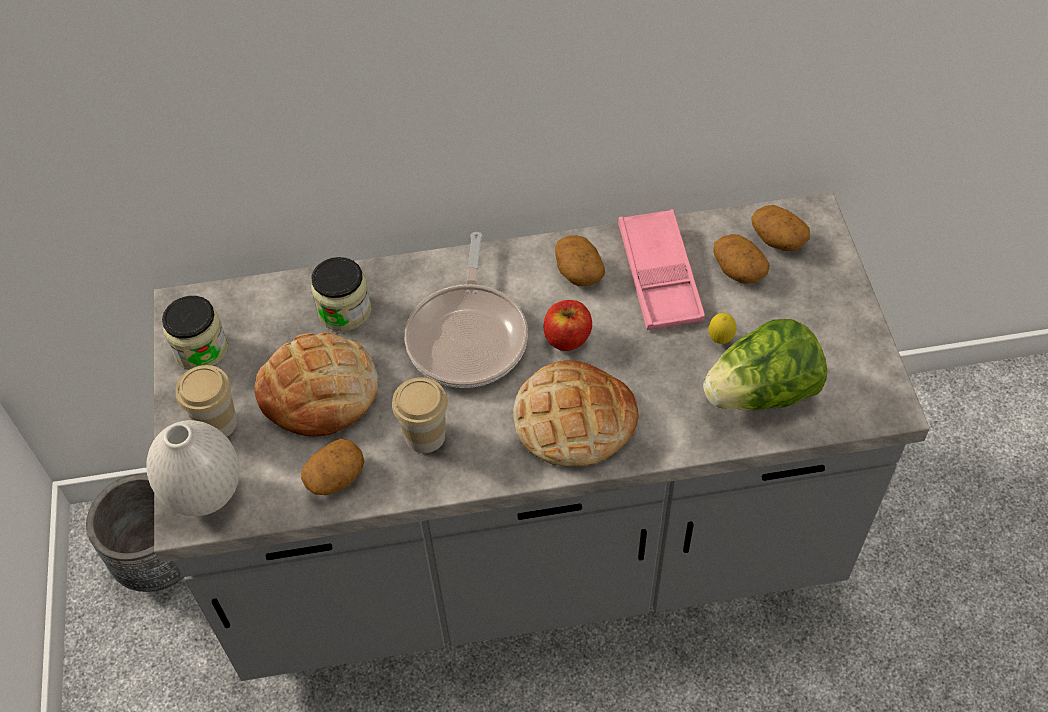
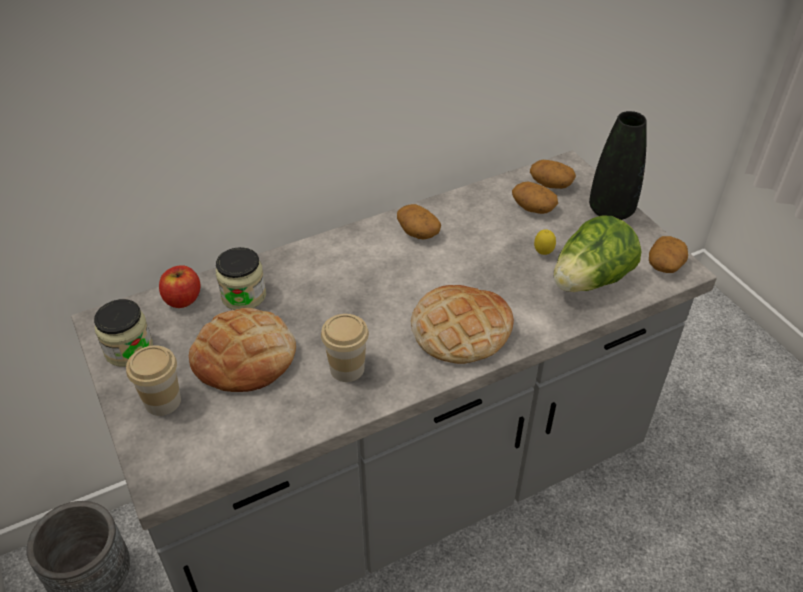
camera: 20 degrees left, 10 degrees down
(206, 494) = (172, 459): white vase -> none
(335, 477) = (283, 417): potato -> potato (665, 265)
(468, 336) = (352, 291): frying pan -> none
(567, 338) = (429, 276): apple -> apple (182, 299)
(659, 276) = (479, 223): pink tray -> none
(838, 298) = (611, 211): none -> black vase

